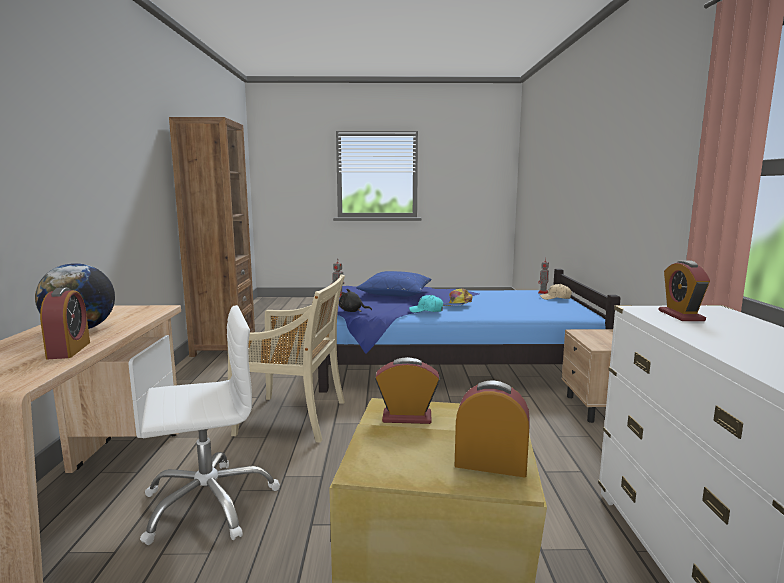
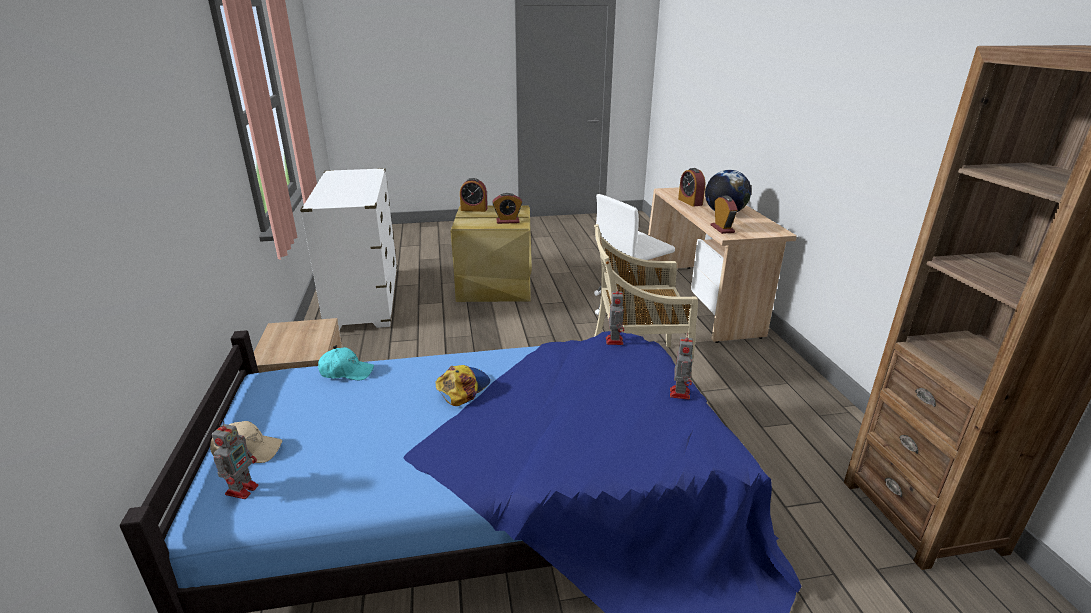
camera: 170 degrees right, 15 degrees up
(352, 311) = (614, 340): black plush toy -> toy robot
(395, 293) = (582, 424): blue pillow -> none
(426, 311) = (512, 358): turquoise cap -> turquoise cap (346, 372)
(681, 315) = (350, 198): alarm clock -> alarm clock (722, 229)

